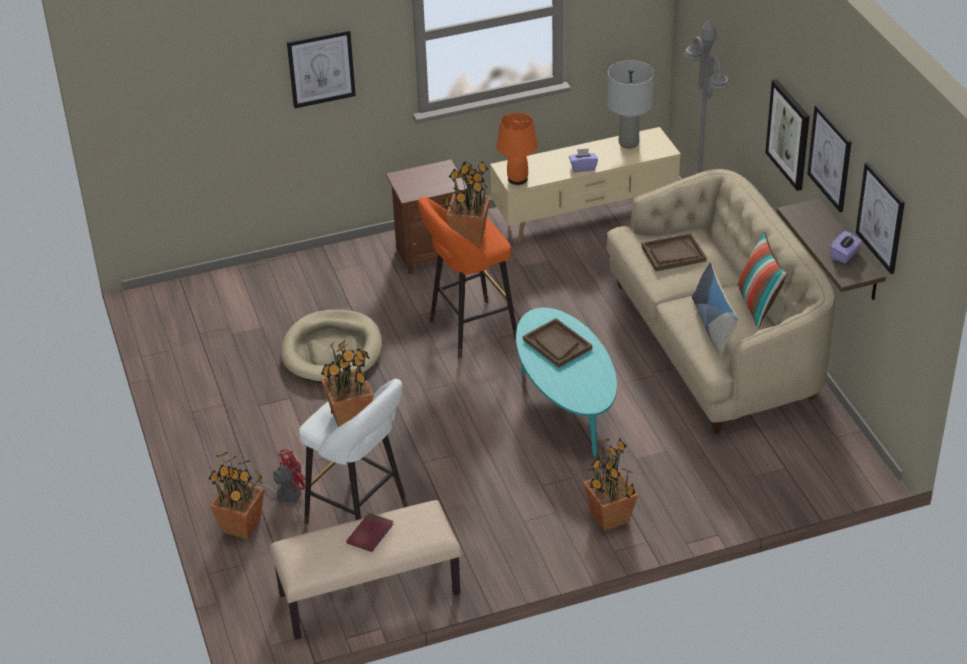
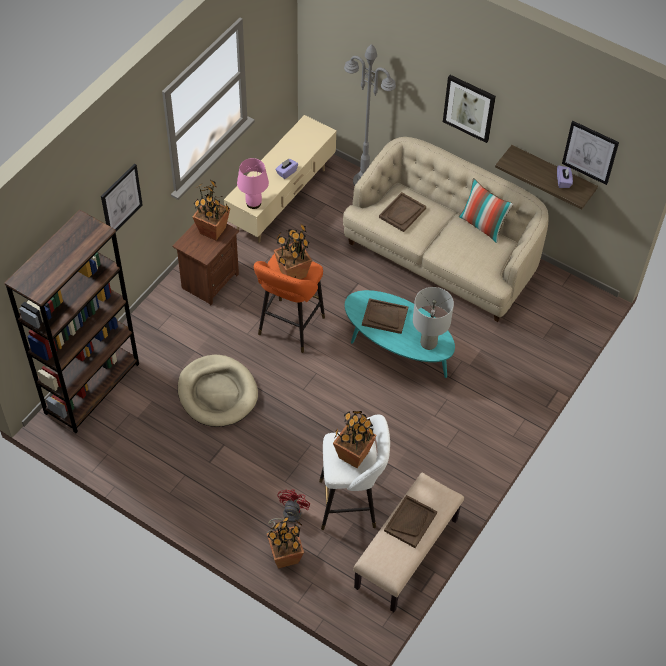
camera: 40 degrees left, 15 degrees up
(218, 289) = (92, 388): none -> brown bookcase
(370, 534) = (410, 522): red book -> brown tray
(517, 179) = (253, 203): orange table lamp -> pink table lamp
(609, 518) = (491, 415): potted plant -> potted plant (212, 231)
(628, 143) = (297, 138): grey table lamp -> grey table lamp (428, 343)
(713, 325) = (472, 255): pillow -> none
(830, 158) = (524, 120): picture -> none

